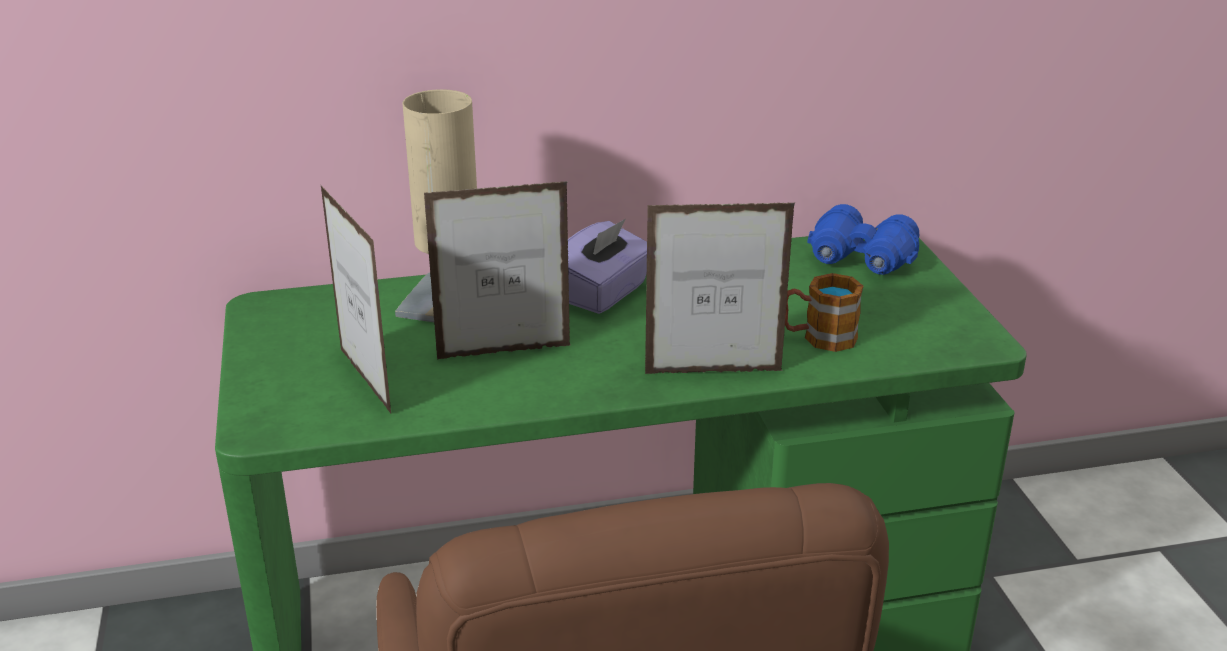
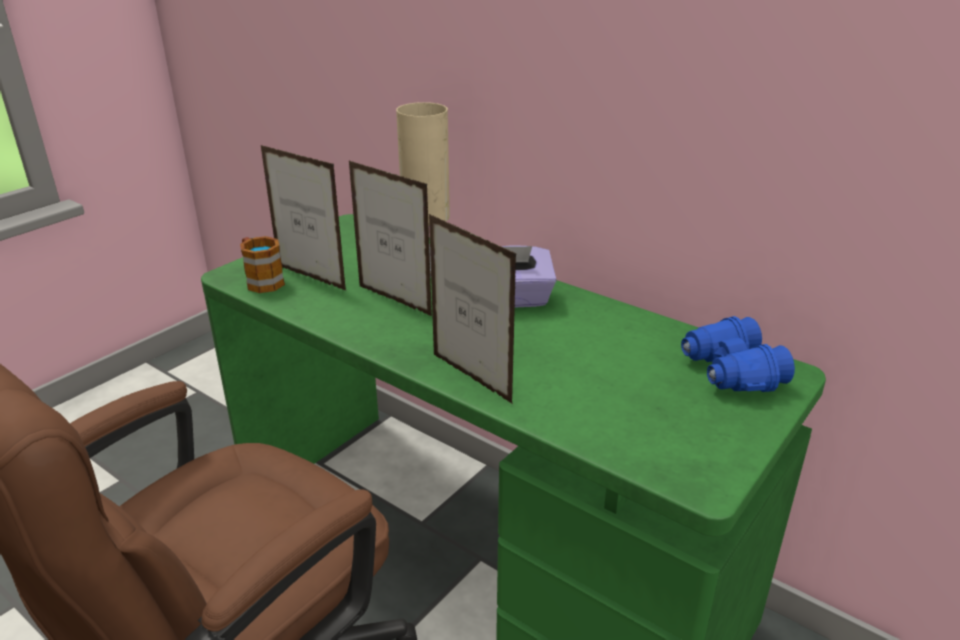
camera: 50 degrees right, 0 degrees up
(365, 380) = (311, 278): picture frame -> picture frame turned 105 degrees clockwise
(819, 338) = (583, 401): mug -> mug (261, 280)

